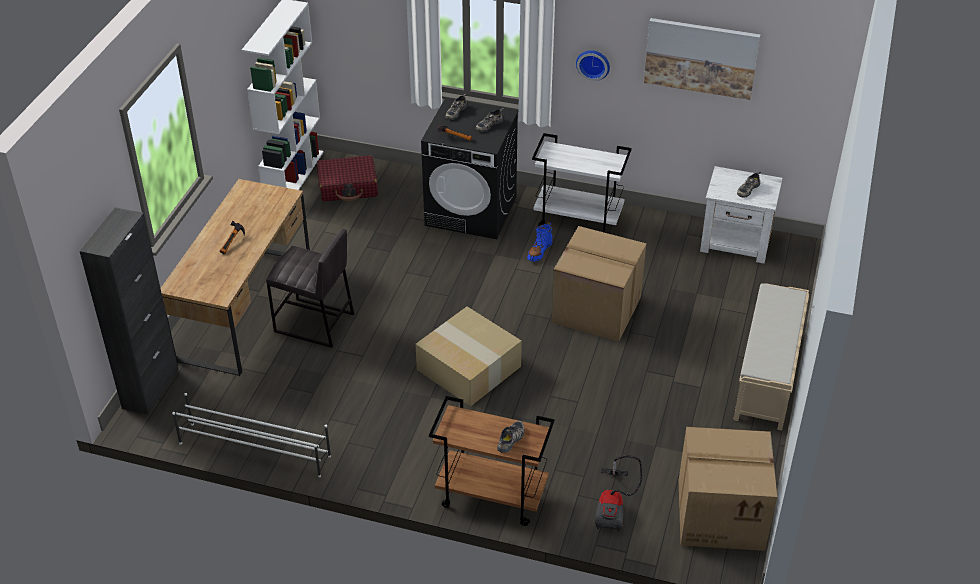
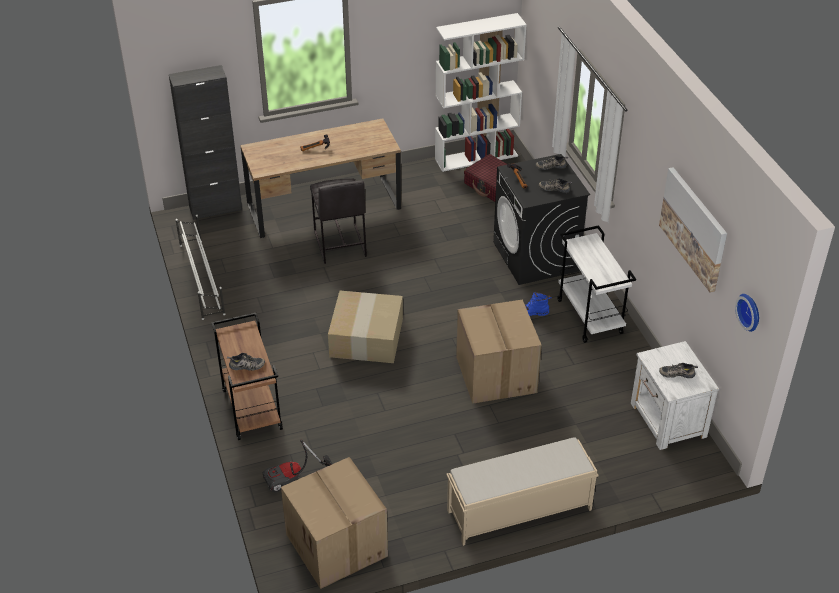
camera: 55 degrees right, 0 degrees up
(593, 63) = (641, 186): wall clock -> wall clock (750, 311)

